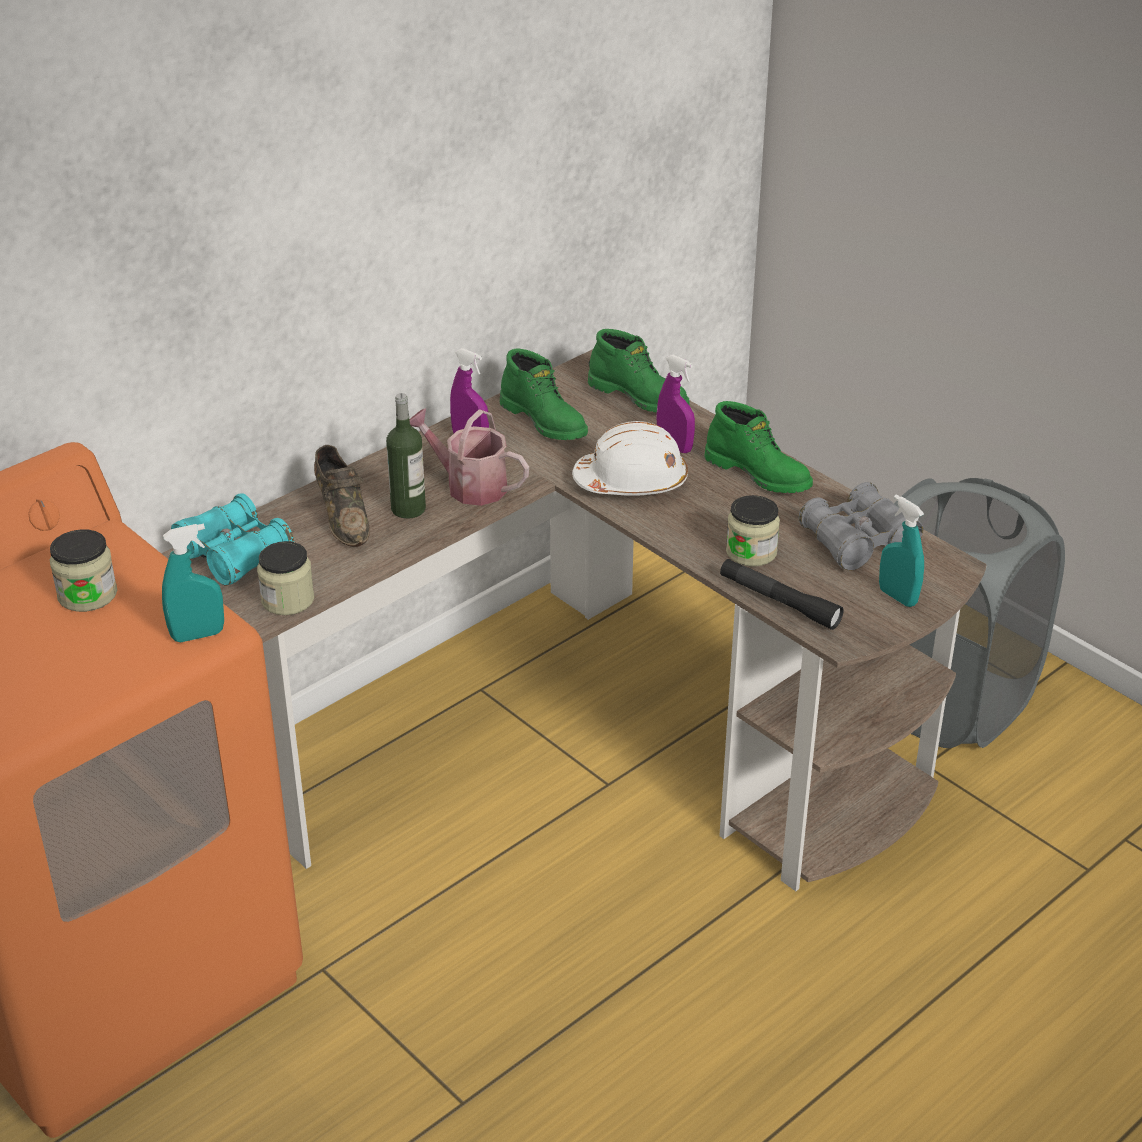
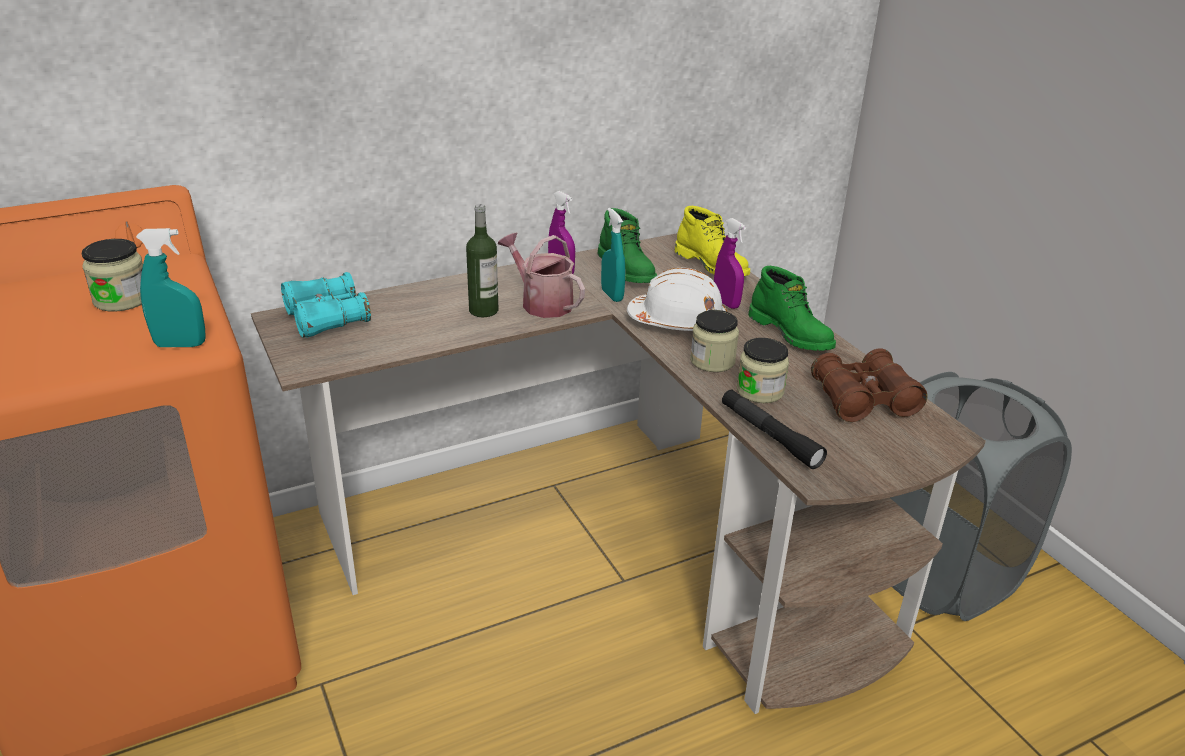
camera: 15 degrees right, 5 degrees down
(287, 600) = (345, 357): jar -> jar (712, 361)
(343, 518) = (428, 308): brown shoe -> none
(639, 396) = (712, 265): green boot -> yellow boot
(858, 541) = (863, 399): grey binoculars -> brown binoculars
(897, 597) = (887, 452): turquoise spray bottle -> turquoise spray bottle (612, 295)

